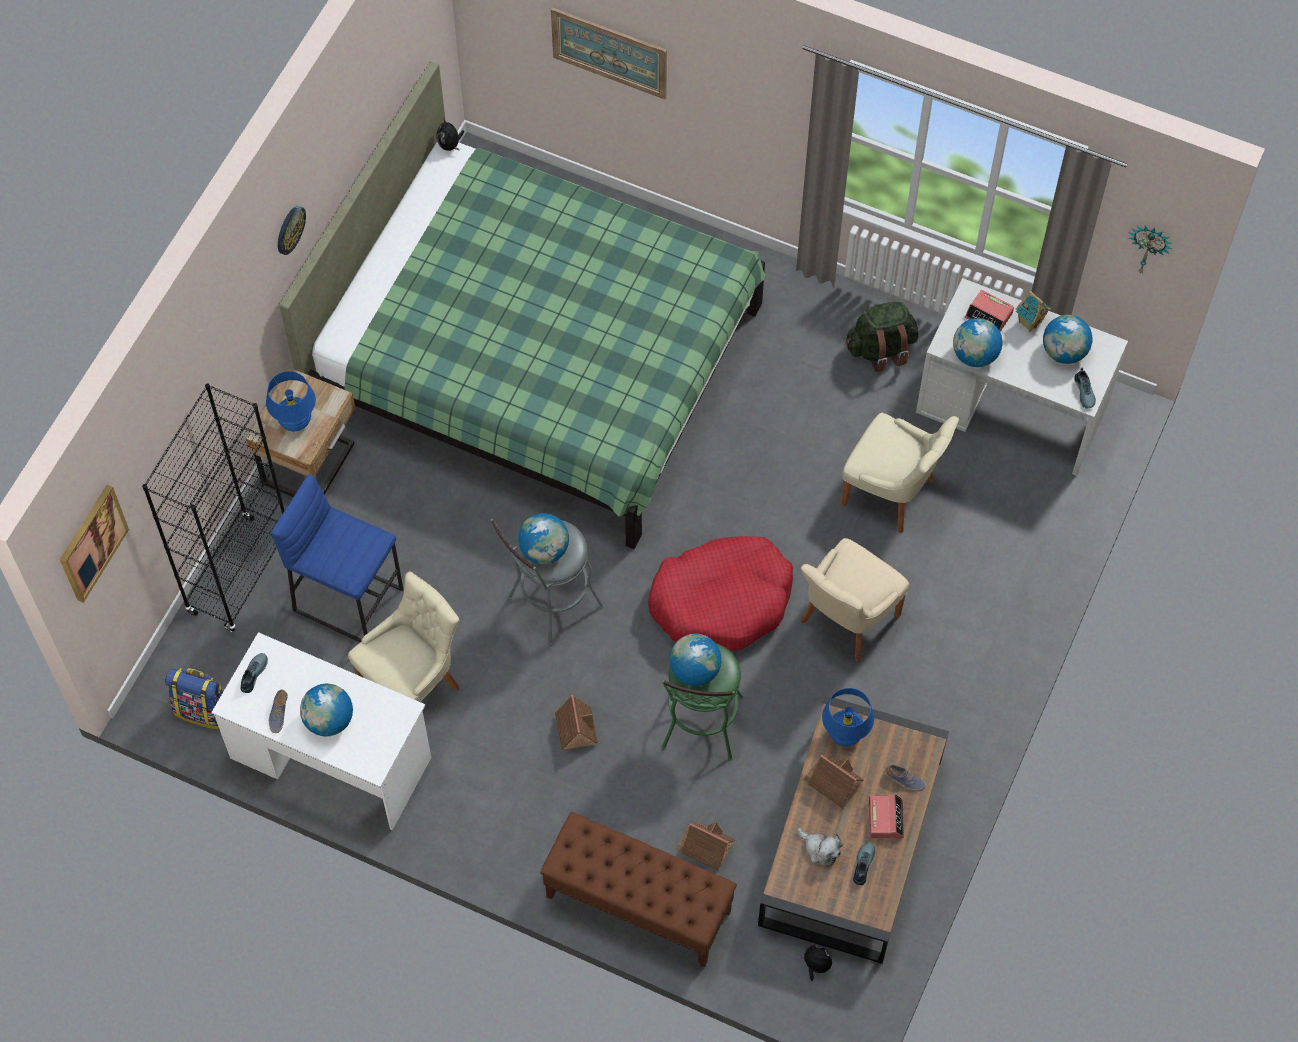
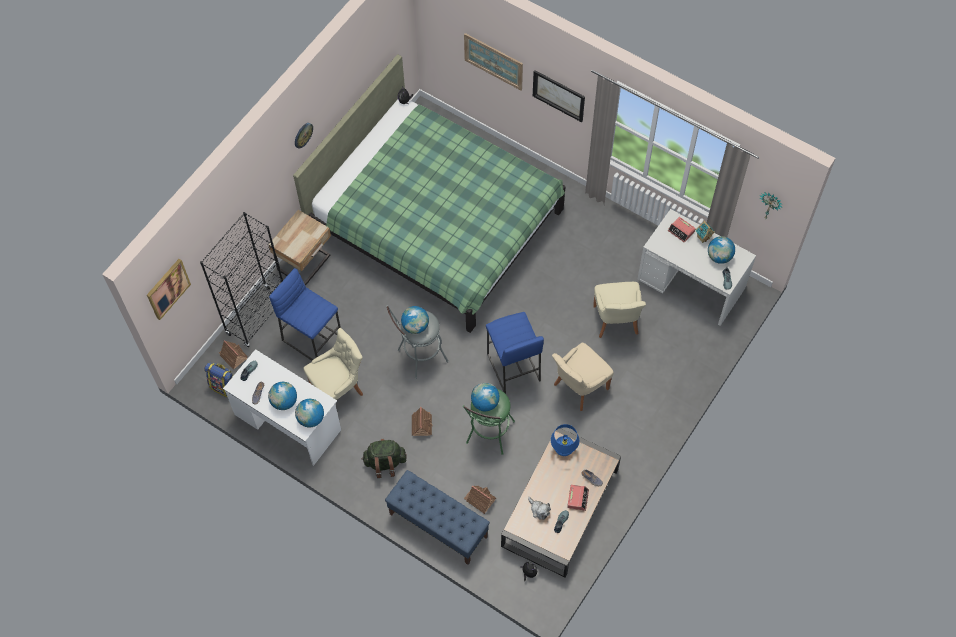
camera: 10 degrees right, 0 degrees up
(295, 421) = (296, 239): blue table lamp -> none
(638, 904) = (438, 525): brown bench -> blue bench
(722, 601) = (513, 367): red dog bed -> blue stool
(738, 99) = (559, 95): none -> picture
(833, 782) = (552, 474): toy house -> toy house (233, 356)
(881, 349) = (624, 242): green backpack -> green backpack (385, 462)
(892, 493) = (616, 321): beige chair -> beige chair turned 45 degrees clockwise
(974, 355) = (669, 252): globe -> globe (311, 418)

